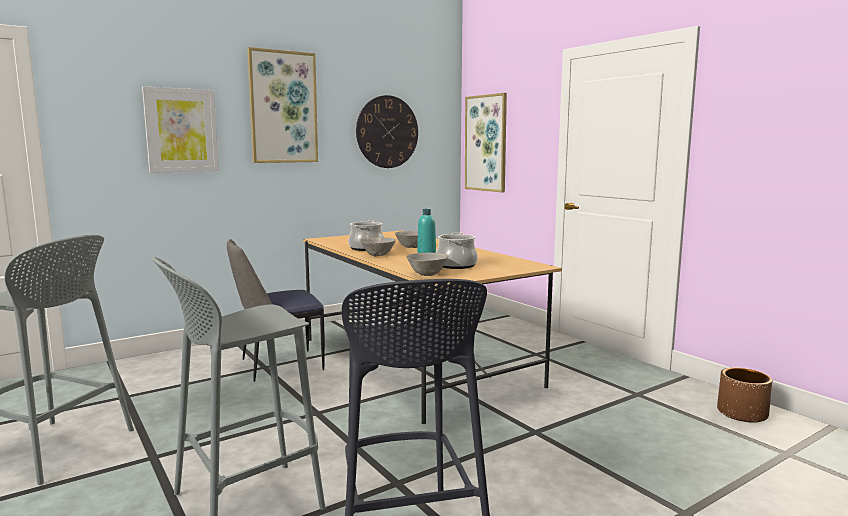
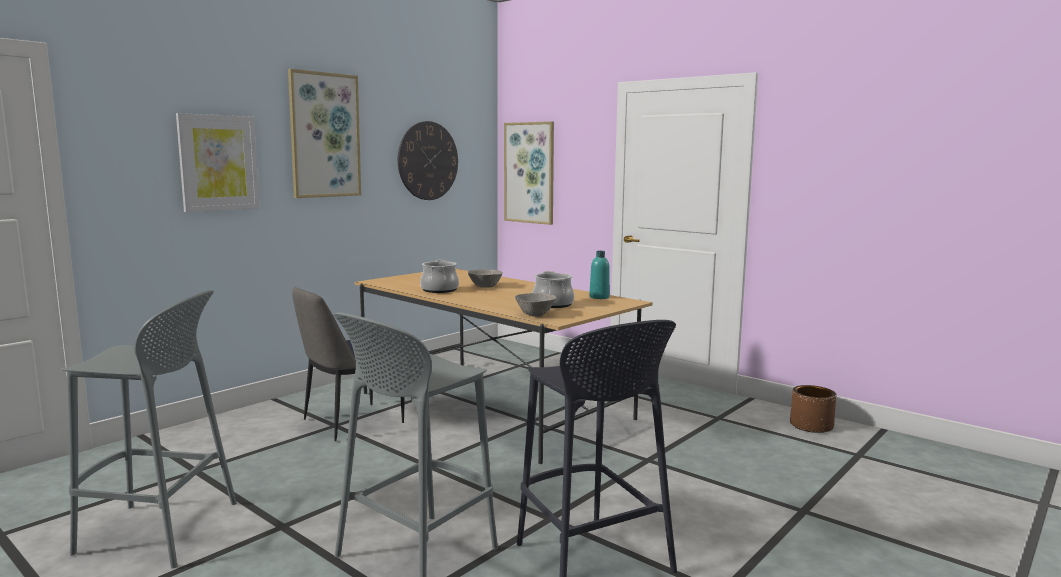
camera: 15 degrees left, 0 degrees up
(377, 255) = (461, 297): grey bowl -> none
(426, 252) = (507, 292): turquoise bottle -> turquoise bottle (599, 297)

